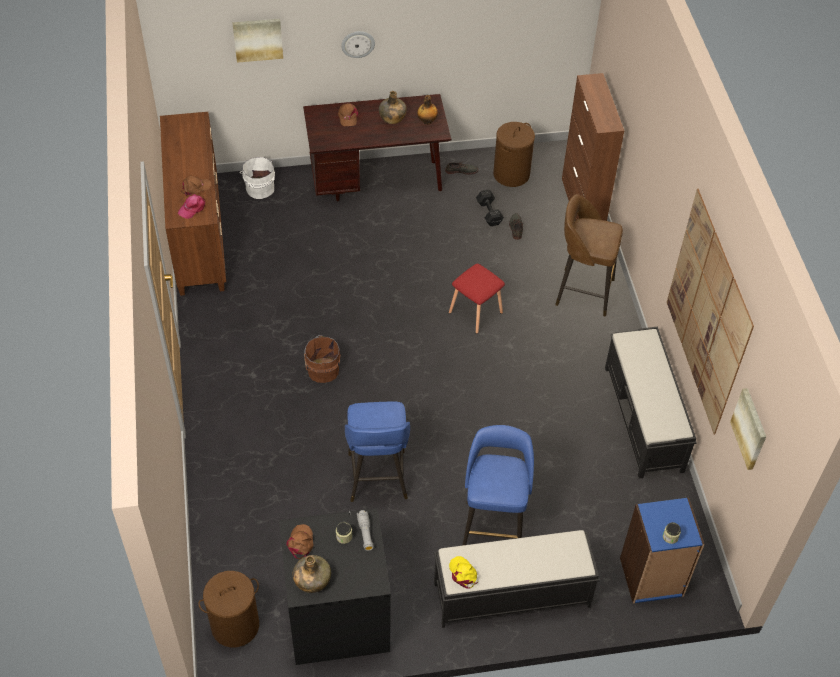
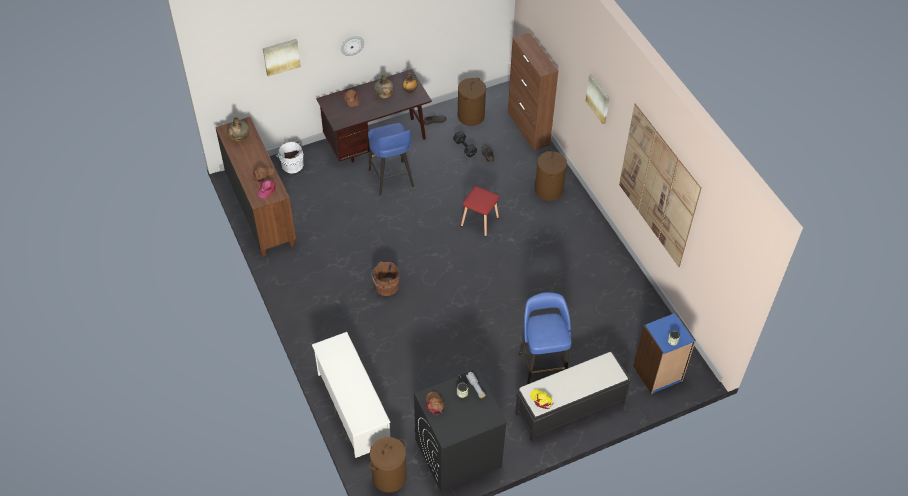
camera: 15 degrees left, 0 degrees up
(221, 520) = (353, 408): none -> white shoe rack
(312, 579) = (451, 426): green bottle -> green bottle (239, 135)
(377, 478) = (452, 352): blue stool -> blue stool (391, 179)
(582, 291) = (548, 190): brown stool -> brown laundry basket
(643, 419) = (619, 269): black bench -> none
(750, 428) = (709, 256): picture -> picture (598, 98)

